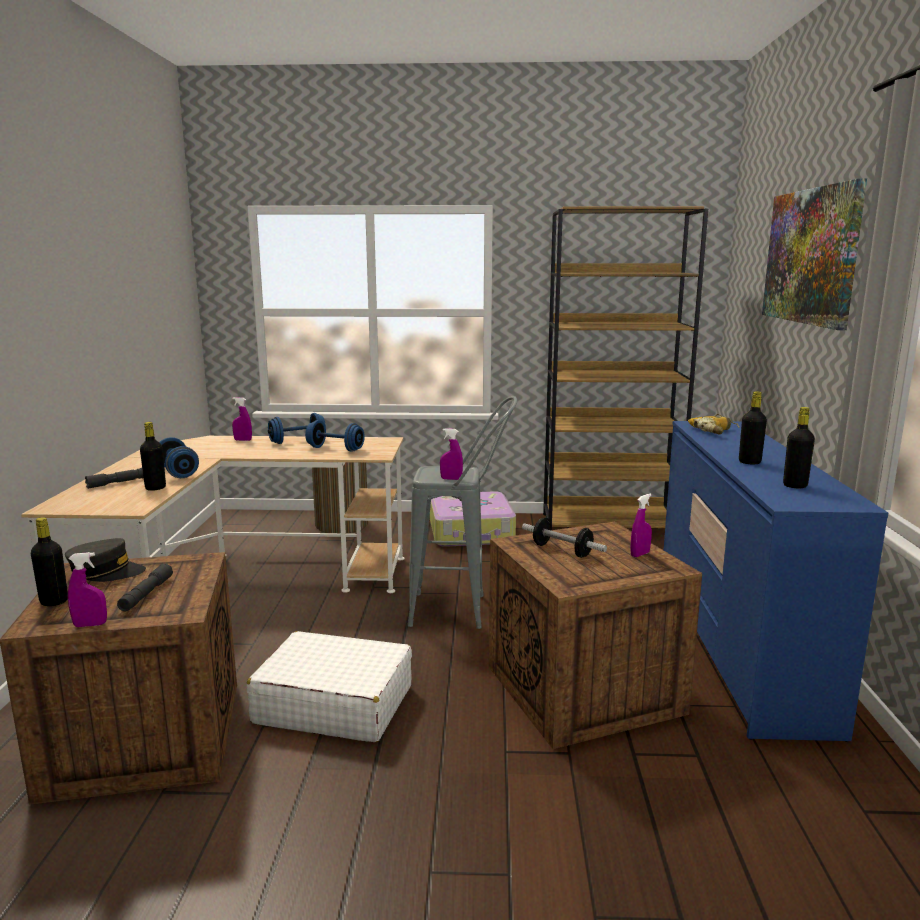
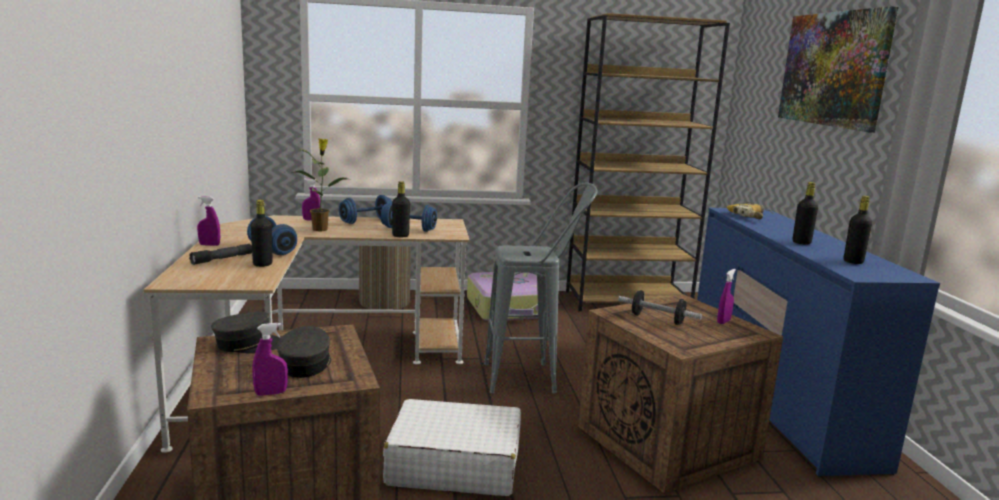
camera: 10 degrees left, 0 degrees up
(54, 601) = (217, 373): black bottle -> black bottle (400, 236)
(146, 594) = (305, 364): grey flashlight -> grey cap
(244, 450) = (321, 229): none -> potted plant
(451, 479) = (534, 257): purple spray bottle -> purple spray bottle (209, 245)

